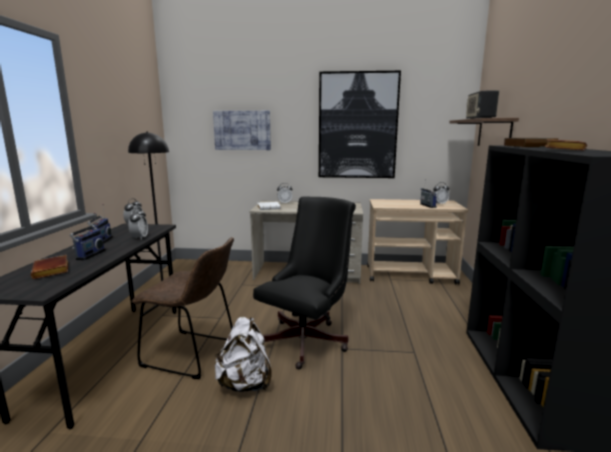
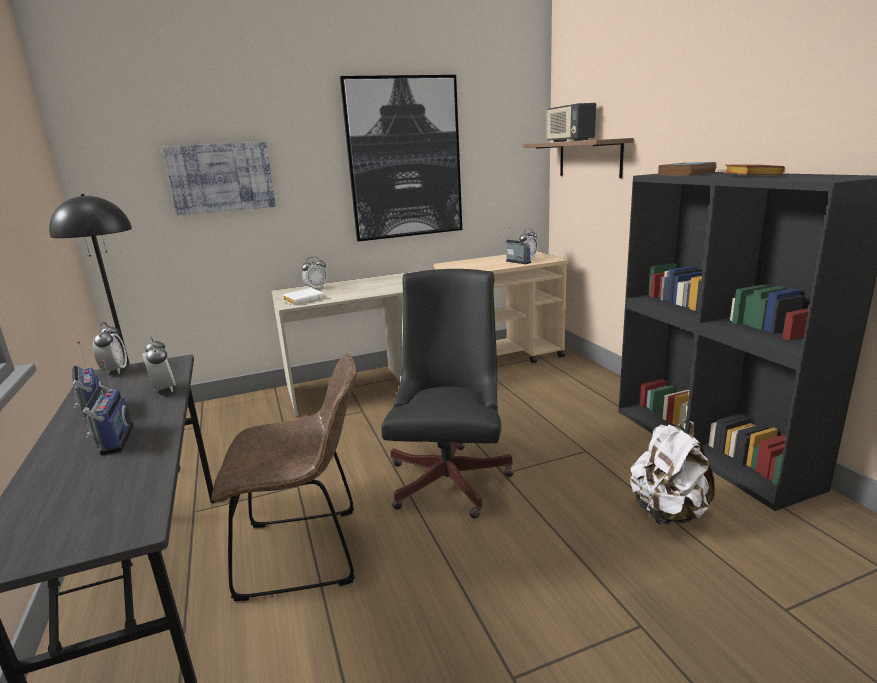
camera: 25 degrees left, 5 degrees up
(53, 271) = (87, 486): brown book -> none
(245, 383) = (423, 563): white backpack -> white backpack (668, 513)

